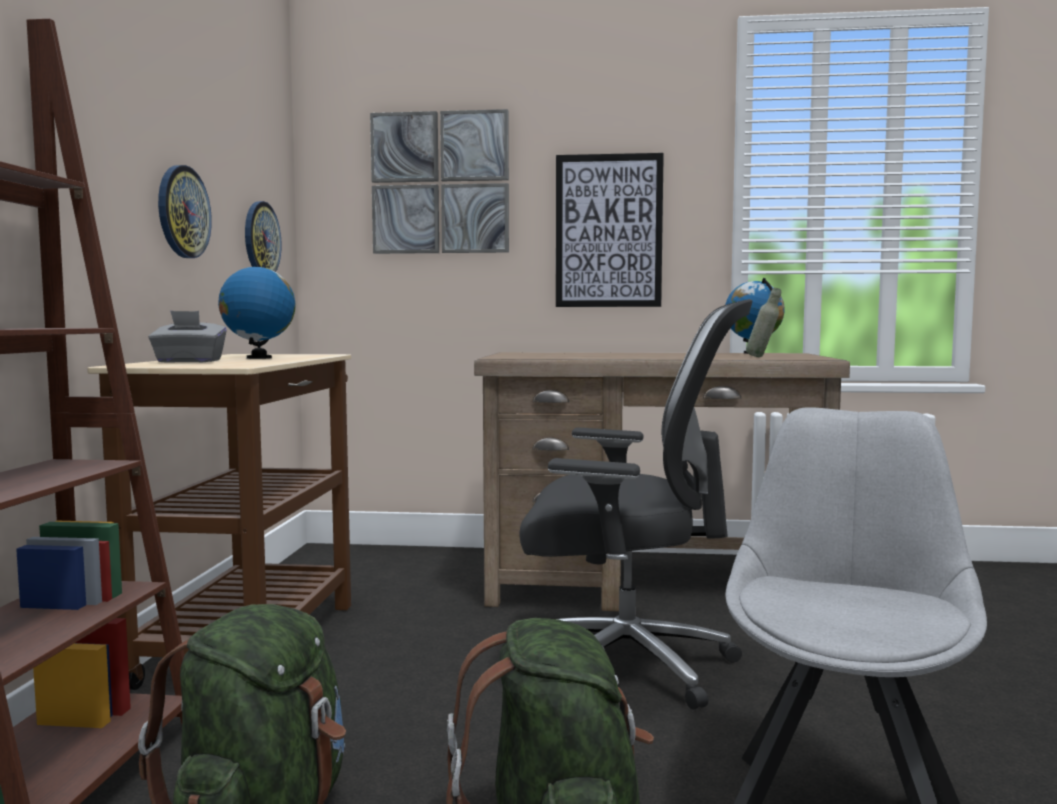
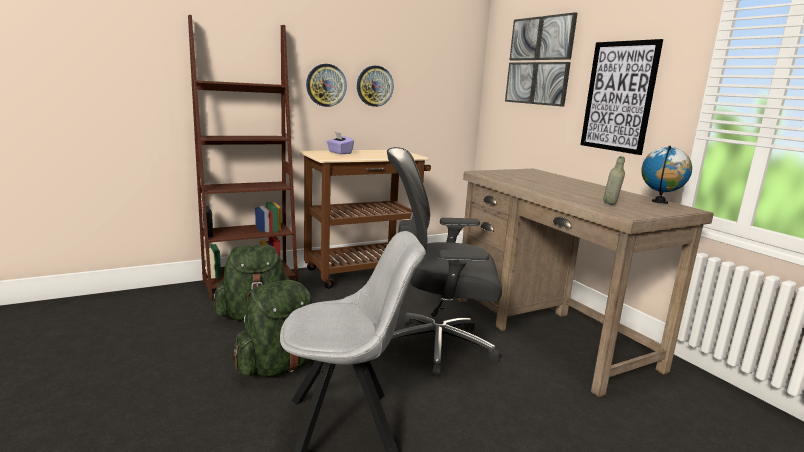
camera: 55 degrees right, 10 degrees up
(189, 361) = (339, 153): grey tissue box -> purple tissue box
(258, 358) = (374, 154): globe -> none
(261, 239) = (441, 93): wall clock -> wall clock (326, 85)
(623, 666) = (438, 346): office chair -> office chair turned 120 degrees clockwise

